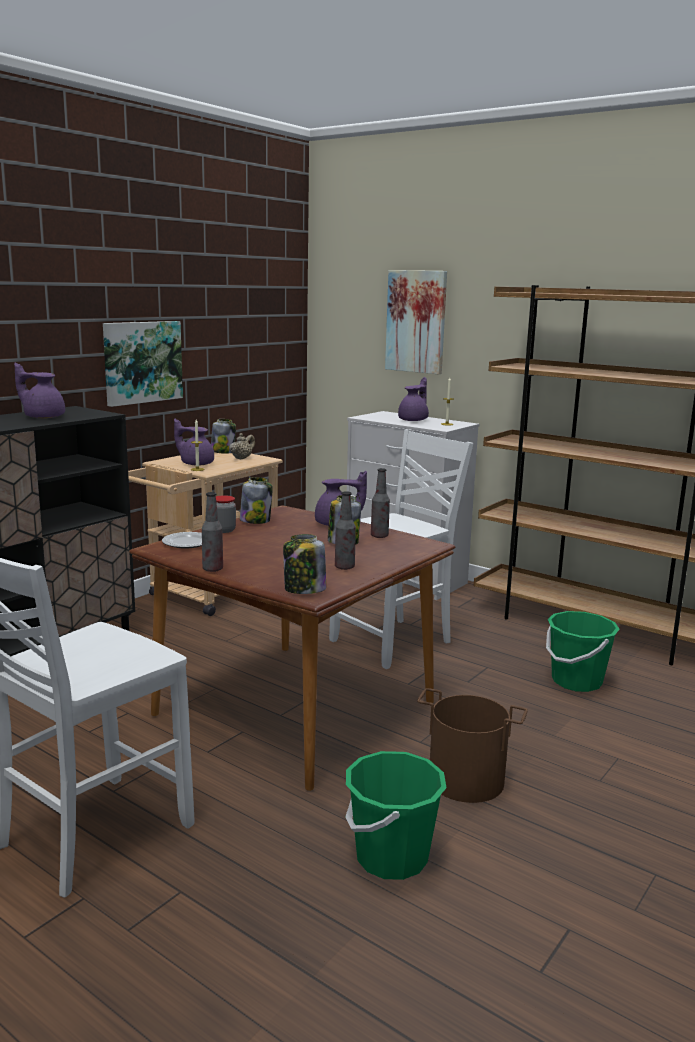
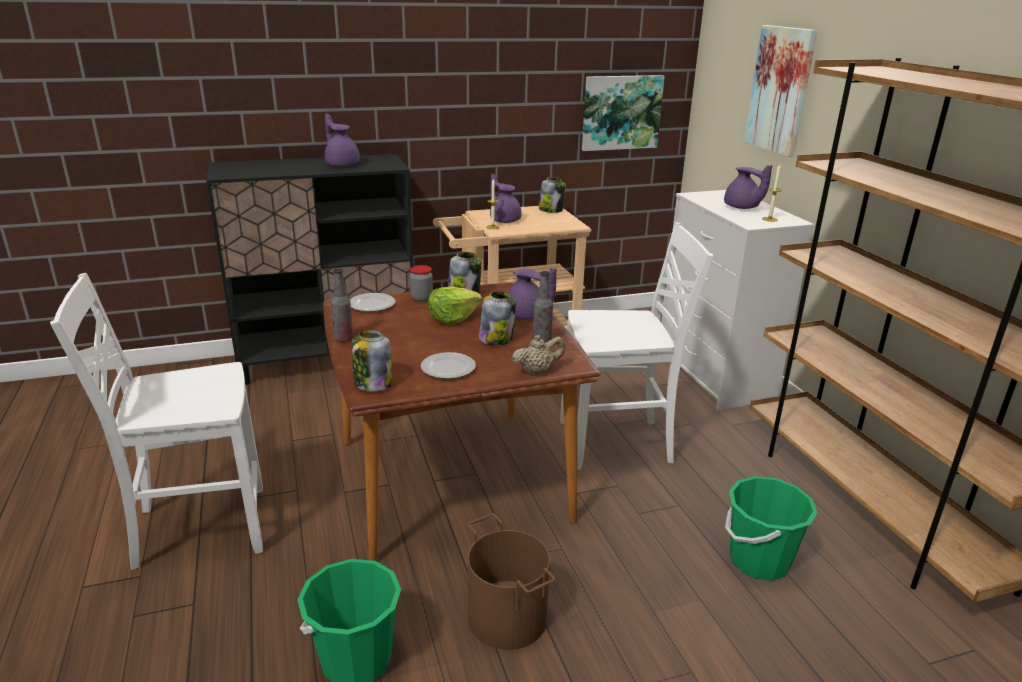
camera: 35 degrees right, 10 degrees up
(142, 362) = (472, 116): picture -> picture (621, 112)
(242, 458) = (555, 220): beige teapot -> beige teapot (537, 370)
(280, 537) = (452, 318): none -> lettuce
(344, 567) = (448, 369): bottle -> plate
(414, 420) = (742, 207): purple teapot -> purple teapot turned 75 degrees clockwise

